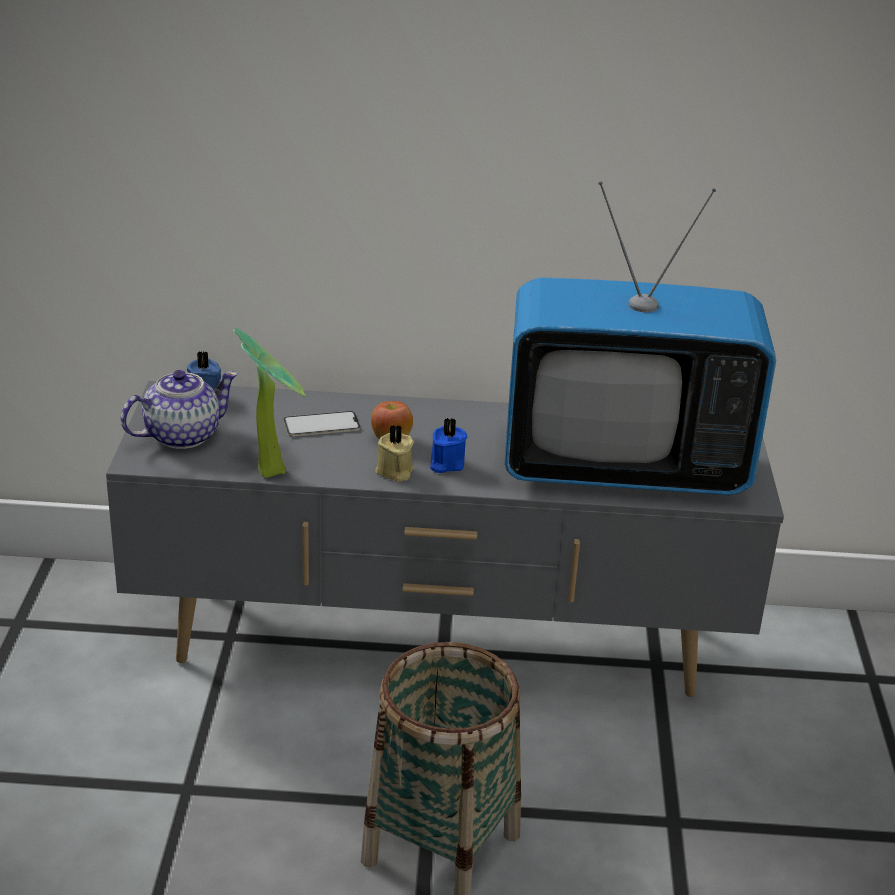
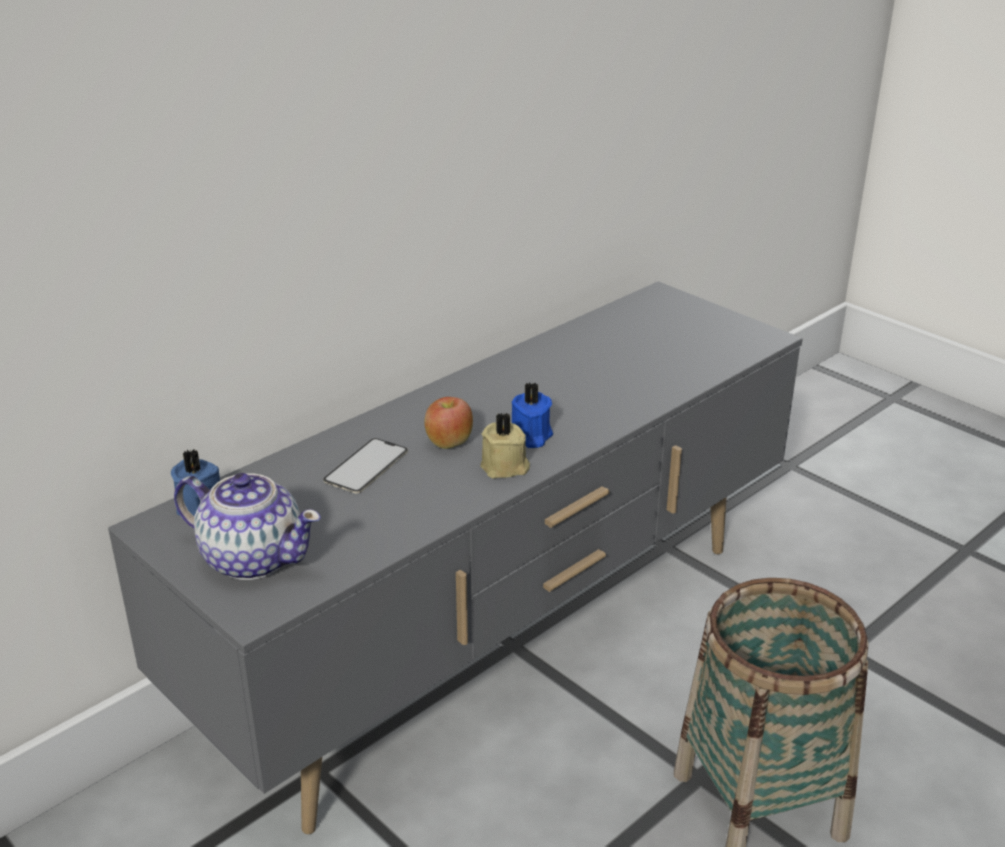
camera: 45 degrees left, 0 degrees up
(181, 436) = (252, 558): teapot -> teapot turned 105 degrees clockwise
(274, 469) = (403, 531): potted plant -> none
(624, 467) = (652, 362): television -> none

